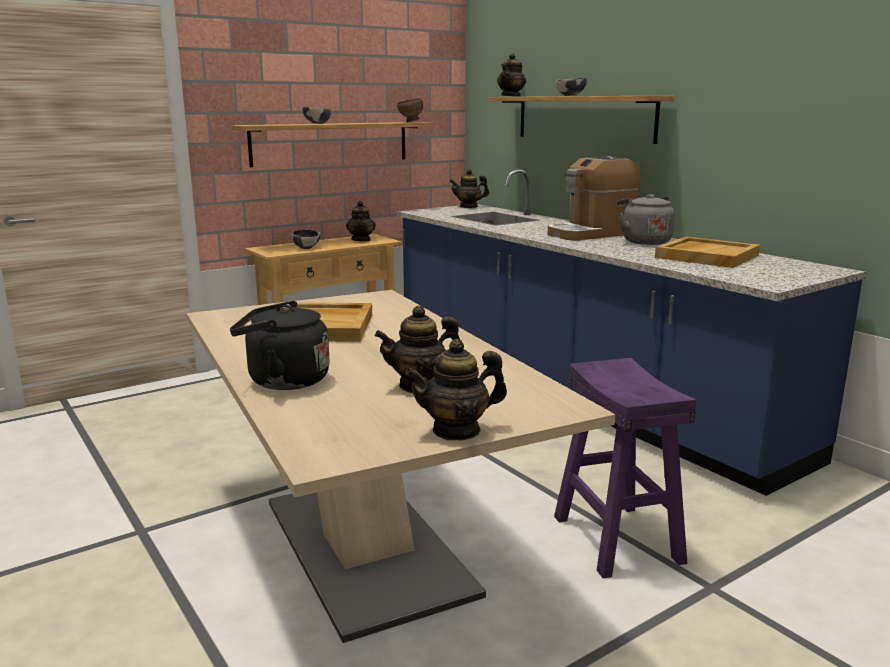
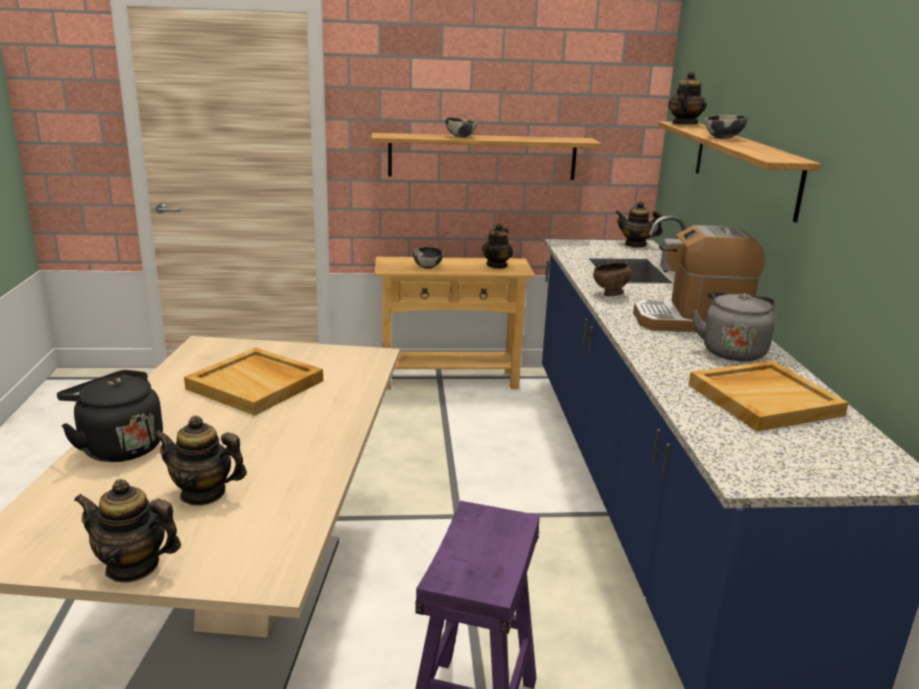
camera: 30 degrees right, 5 degrees up
(410, 122) = (577, 140): brown bowl -> brown bowl (610, 295)
(511, 96) = (684, 124): teapot -> teapot turned 150 degrees clockwise

